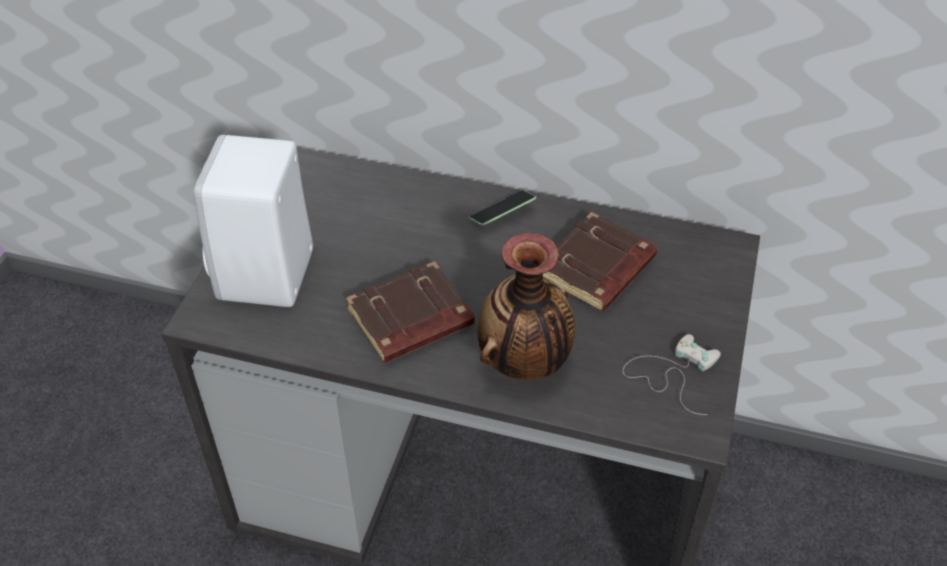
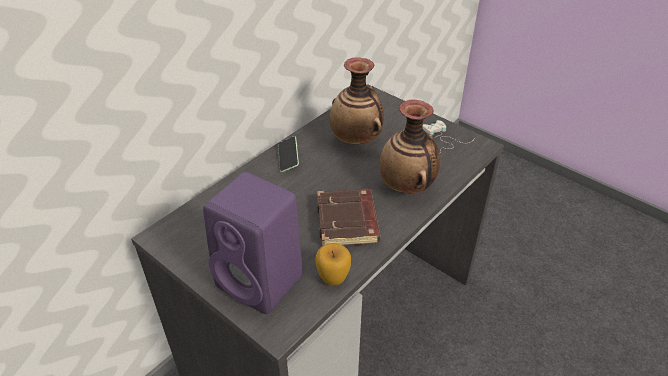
camera: 65 degrees left, 5 degrees down
(266, 277) = (262, 281): white speaker -> purple speaker
(302, 339) = (333, 278): none -> apple
(597, 270) = (356, 140): brown book -> vase

